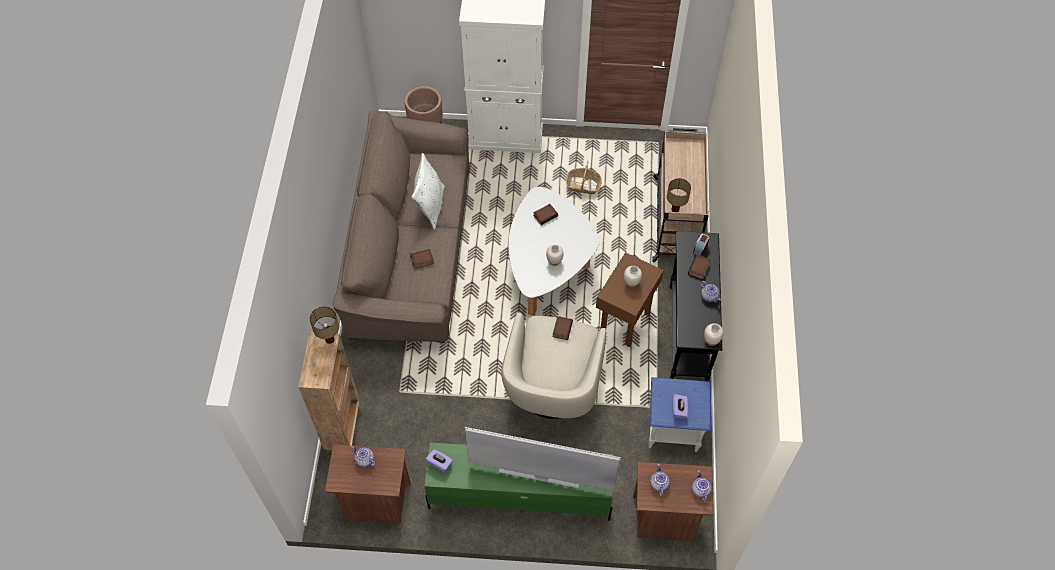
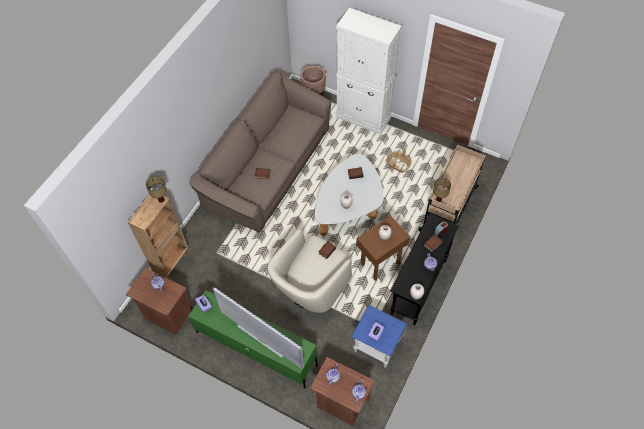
camera: 25 degrees right, 0 degrees up
(430, 206) = (285, 143): white pillow -> none

